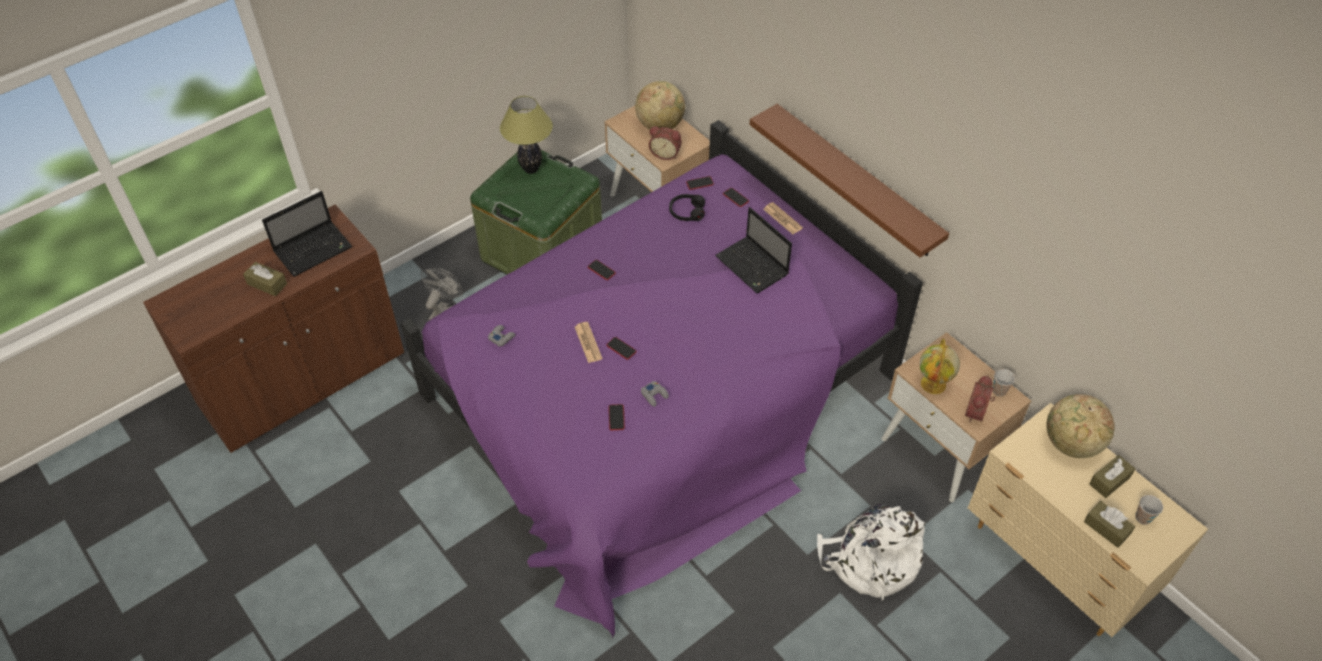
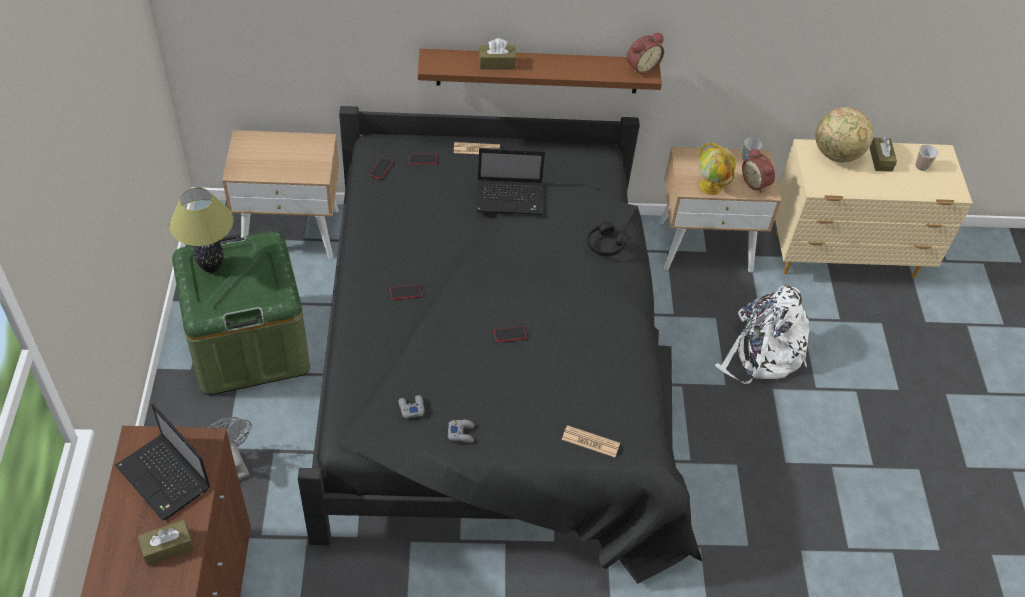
camera: 55 degrees left, 0 degrees up
(314, 249) = (165, 478): laptop -> laptop turned 135 degrees clockwise
(588, 343) = (481, 352): newspaper -> newspaper (590, 442)
(616, 417) = (579, 385): phone -> none
(654, 395) = (580, 345): grey game controller -> grey game controller (461, 433)
(660, 125) = (274, 150): globe -> none
(660, 399) = (497, 373): purple bed -> black bed
(665, 153) = (311, 169): alarm clock -> alarm clock (641, 67)
(687, 212) = (403, 197): black headphones -> black headphones (605, 244)
(1106, 528) = (915, 188): brown tissue box -> brown tissue box (497, 63)

